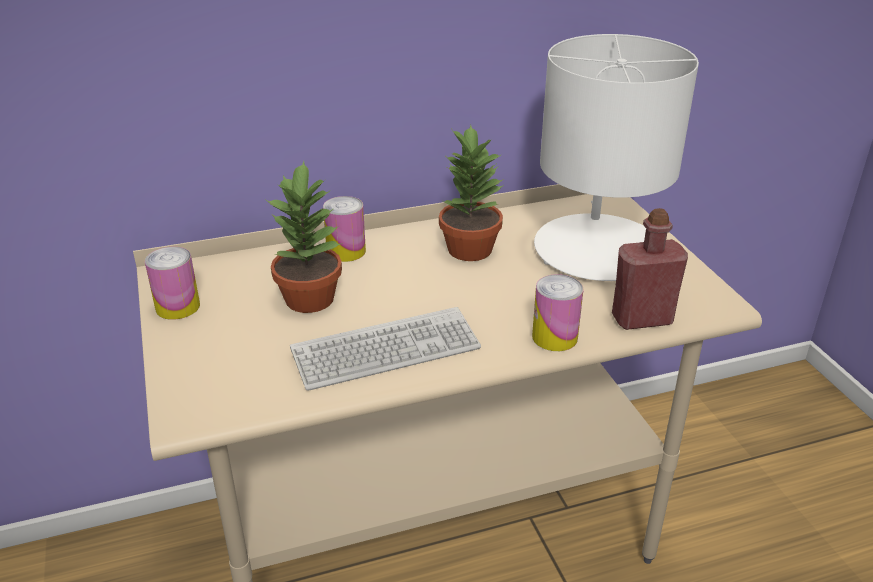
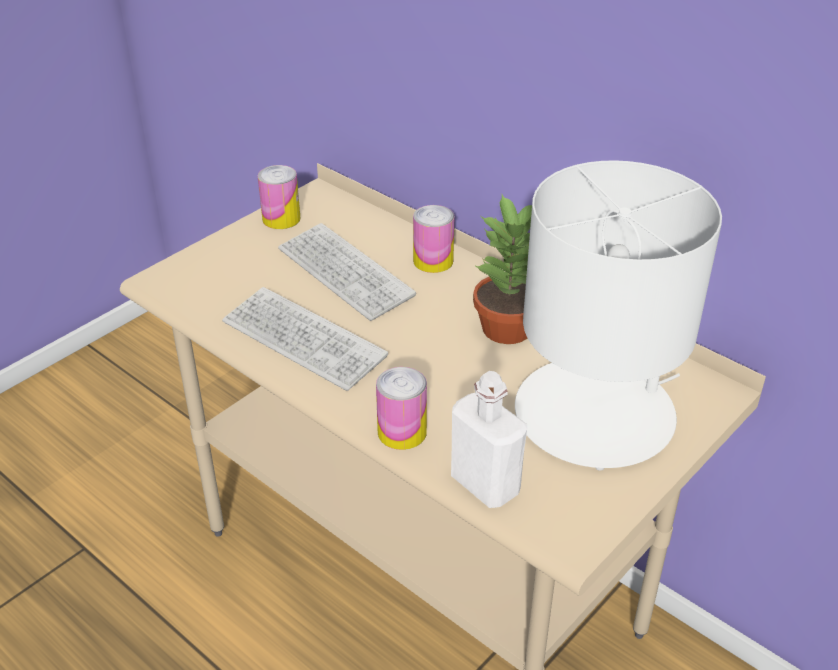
camera: 60 degrees right, 5 degrees up
(311, 298) = (345, 273): potted plant -> keyboard
(642, 319) = (485, 484): red bottle -> white bottle

